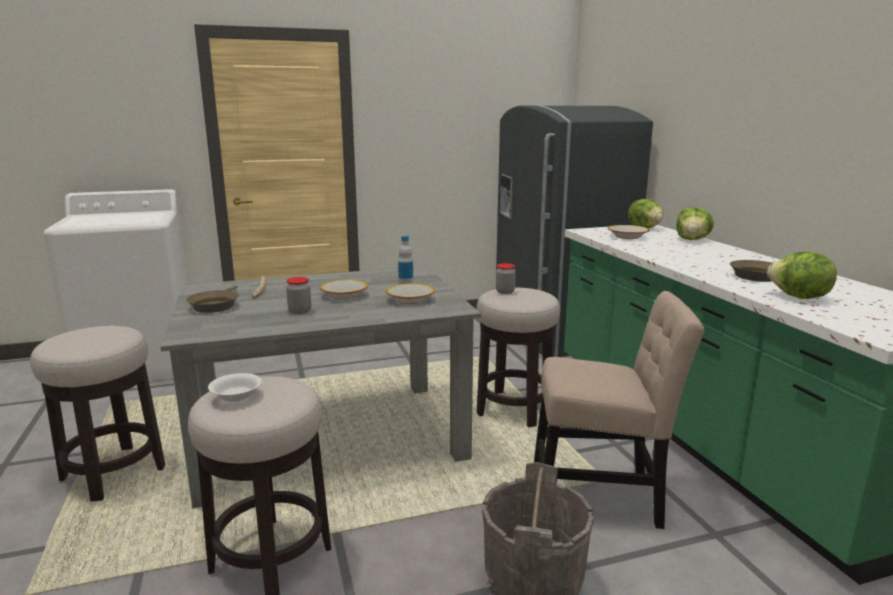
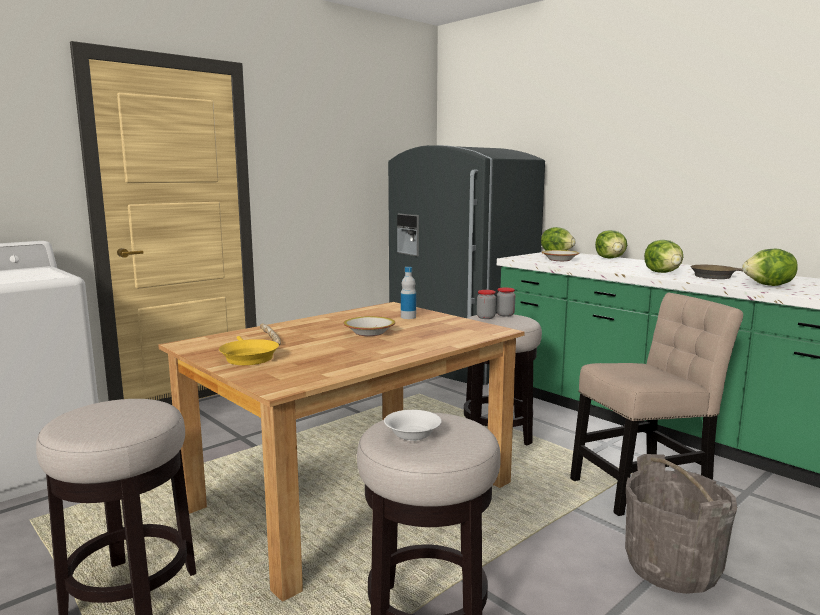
camera: 25 degrees left, 5 degrees down
(215, 305) = (248, 357): brown frying pan -> yellow frying pan
(300, 311) = (354, 350): jar -> jar (505, 315)
(327, 438) = (351, 496): grey dining table -> brown dining table
(410, 299) = (440, 328): bowl -> none
(706, 265) = (663, 272): none -> lettuce

